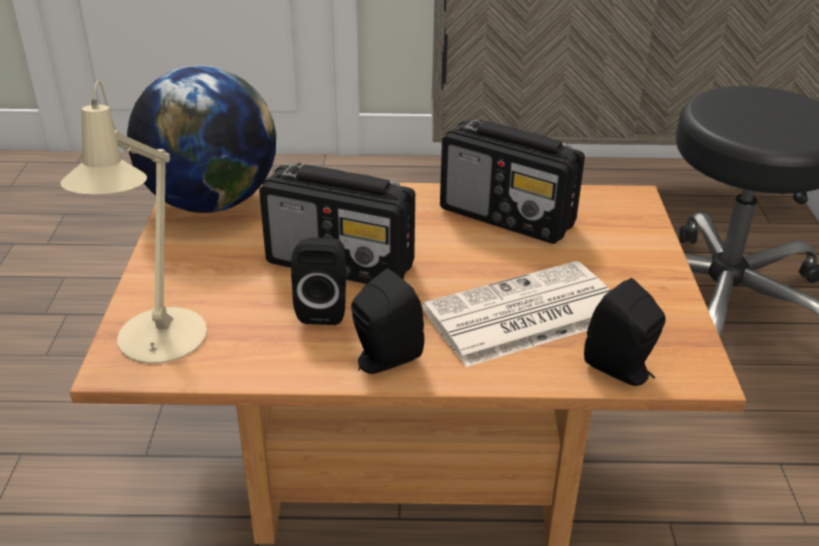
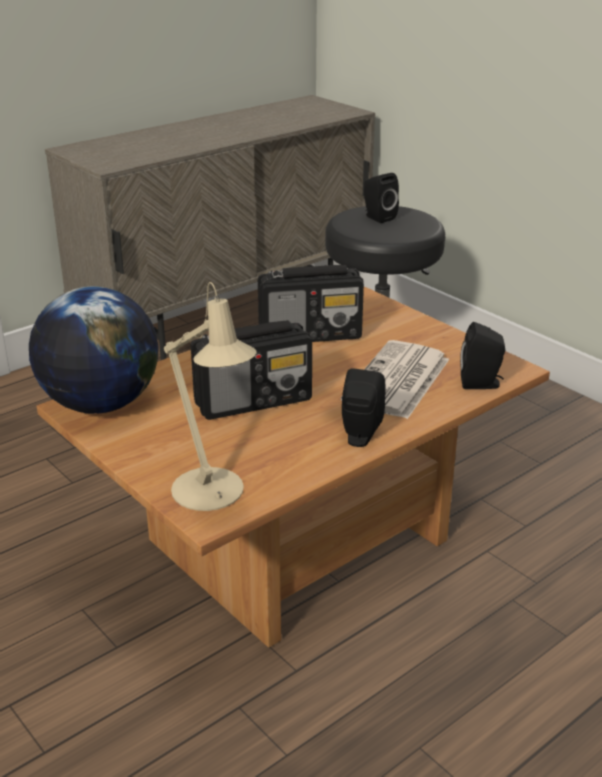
camera: 40 degrees left, 5 degrees down
(323, 308) = (283, 428): black speaker -> black speaker (377, 217)

